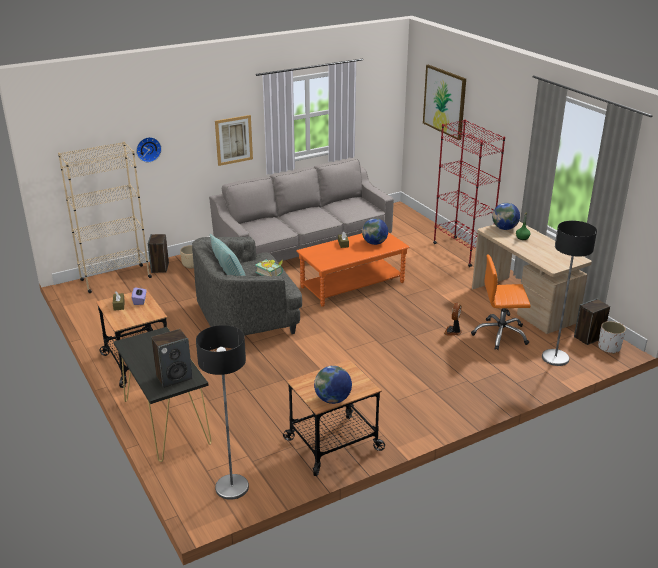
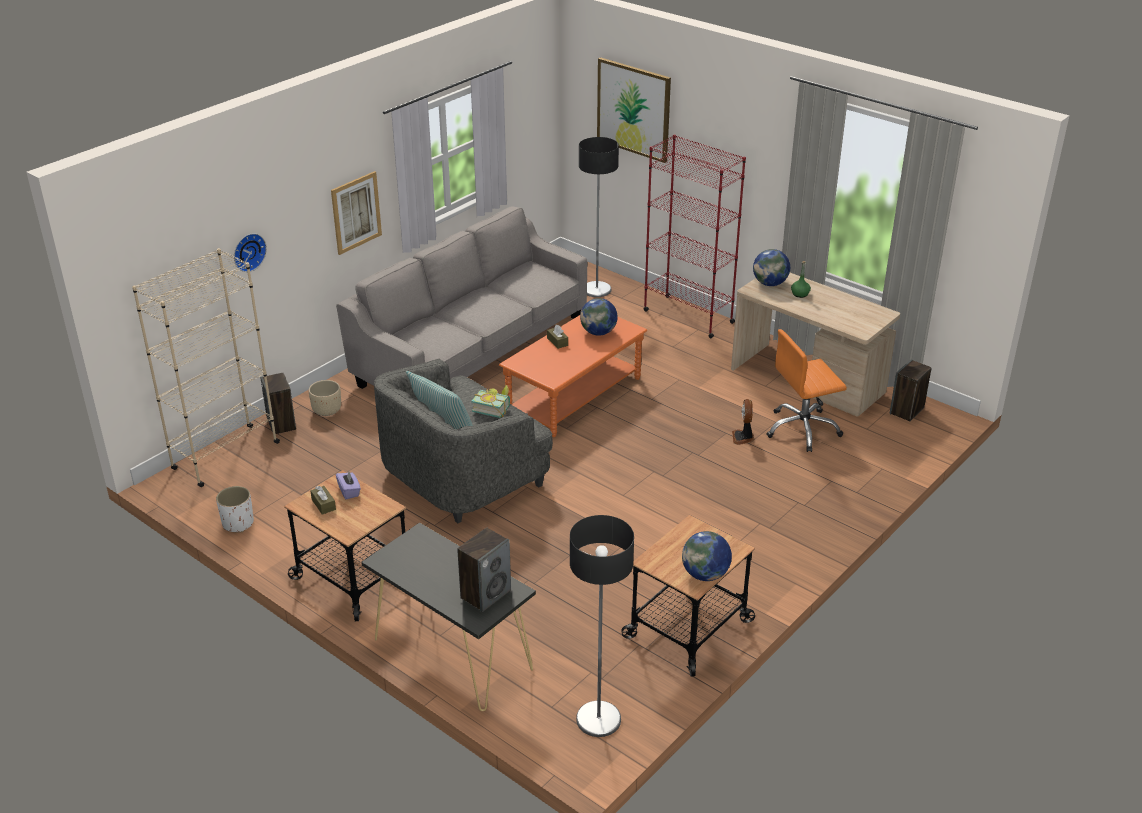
camera: 20 degrees left, 5 degrees up
(555, 358) = (883, 447): floor lamp -> floor lamp (597, 290)
(609, 347) = (936, 419): white planter -> white planter (238, 523)

